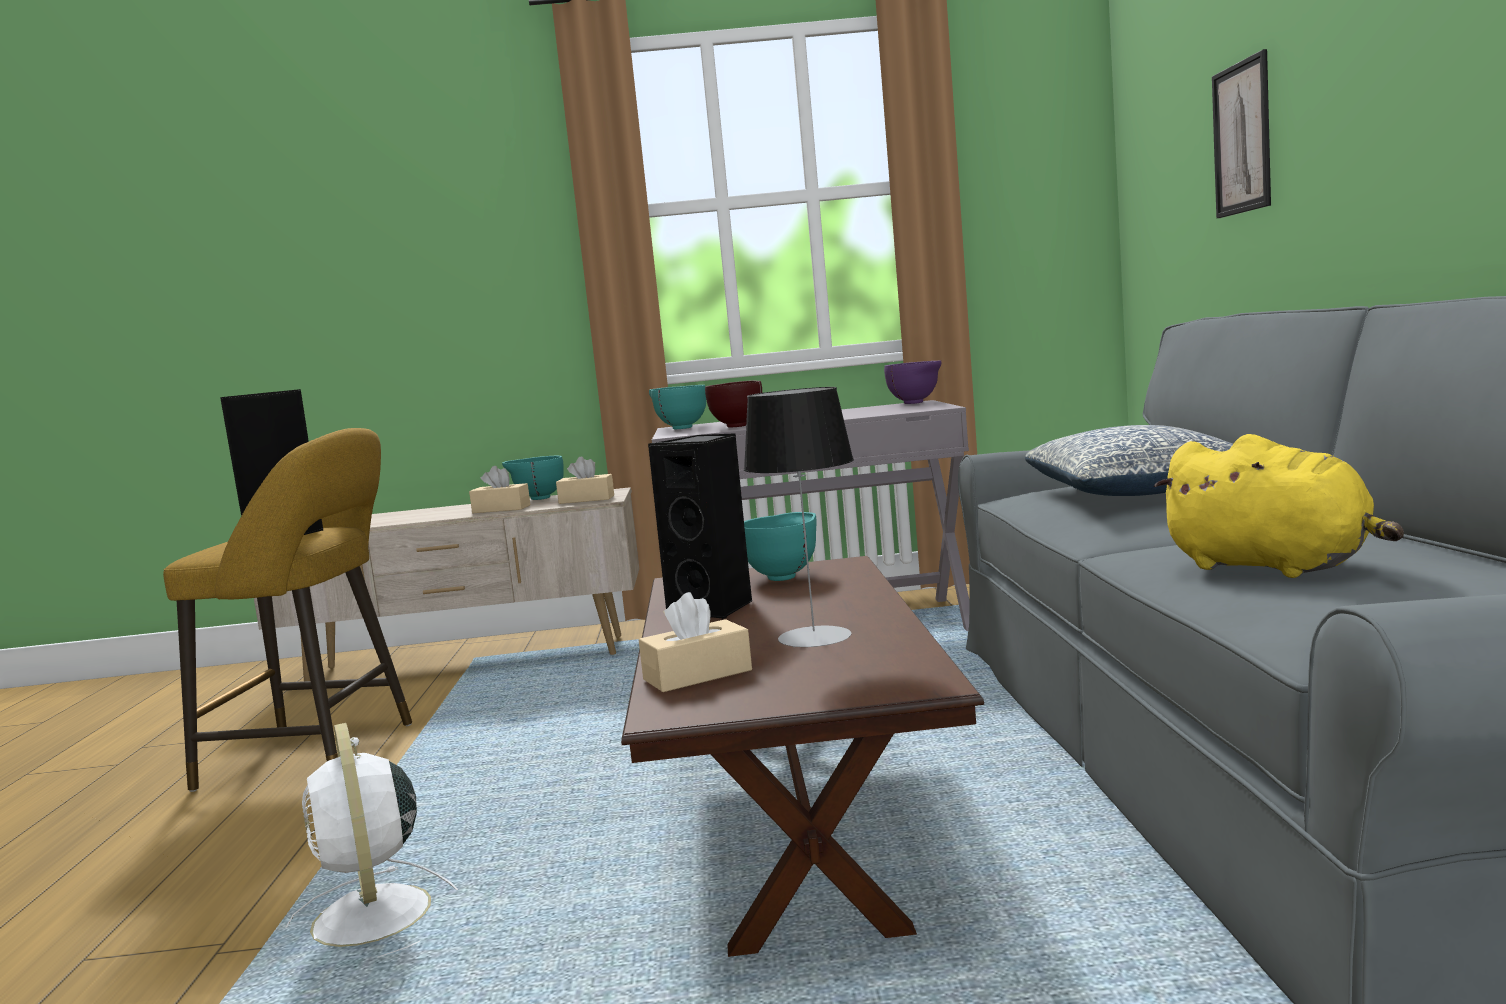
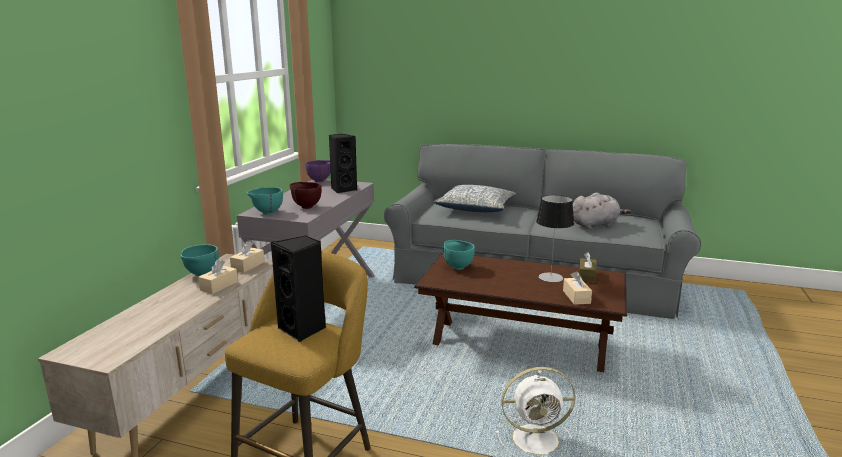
camera: 70 degrees left, 10 degrees up
(714, 608) = (491, 283): black speaker -> black speaker (343, 189)
(876, 662) = (587, 276): none -> brown tissue box
(1242, 138) = (441, 77): picture -> none
(1274, 567) = (595, 225): yellow plush toy -> grey plush toy

